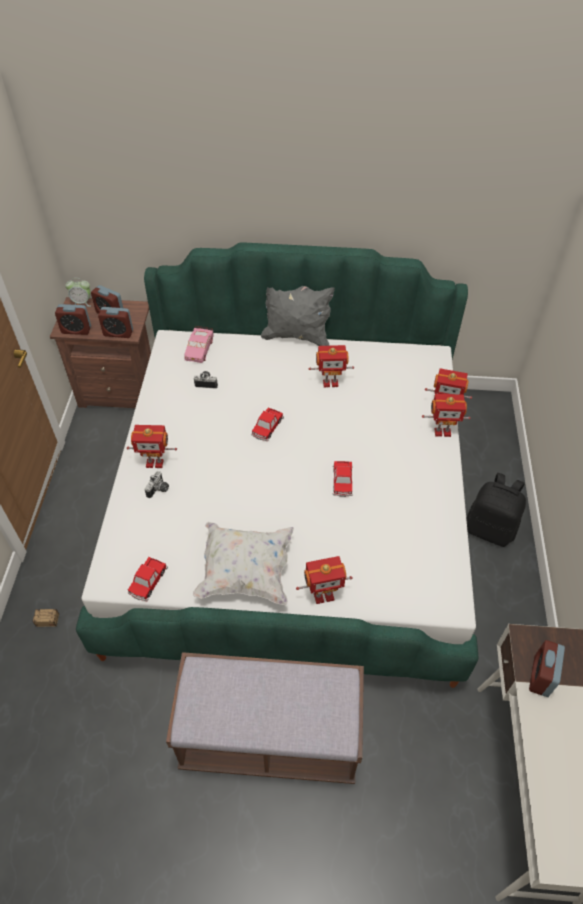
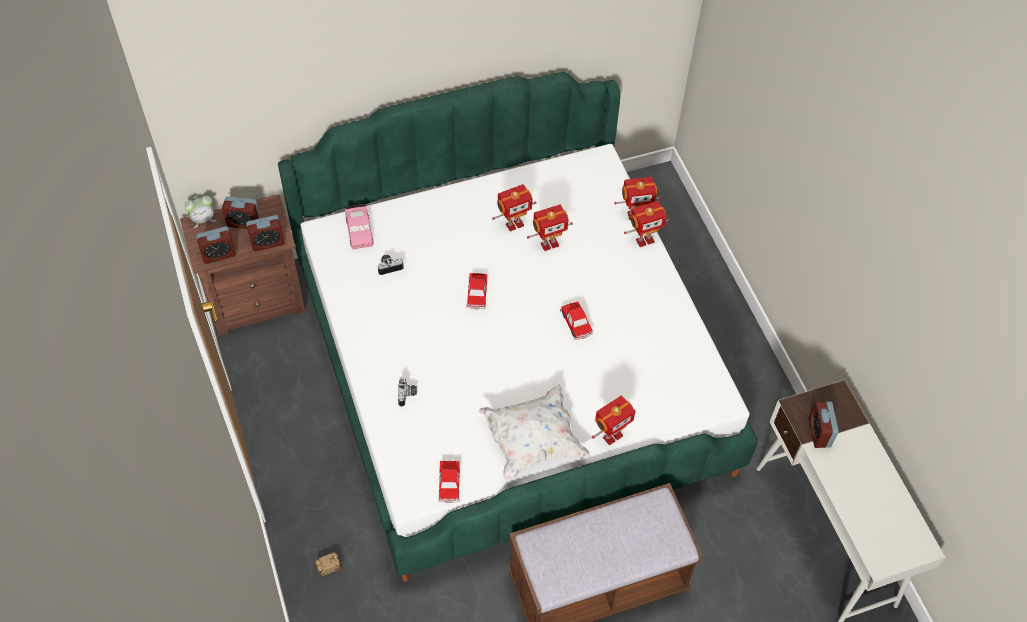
camera: 25 degrees left, 5 degrees up
(155, 462) = (387, 369): toy robot -> toy robot (549, 244)
(296, 336) = (453, 182): grey pillow -> none
(490, 529) = (708, 316): black backpack -> none

